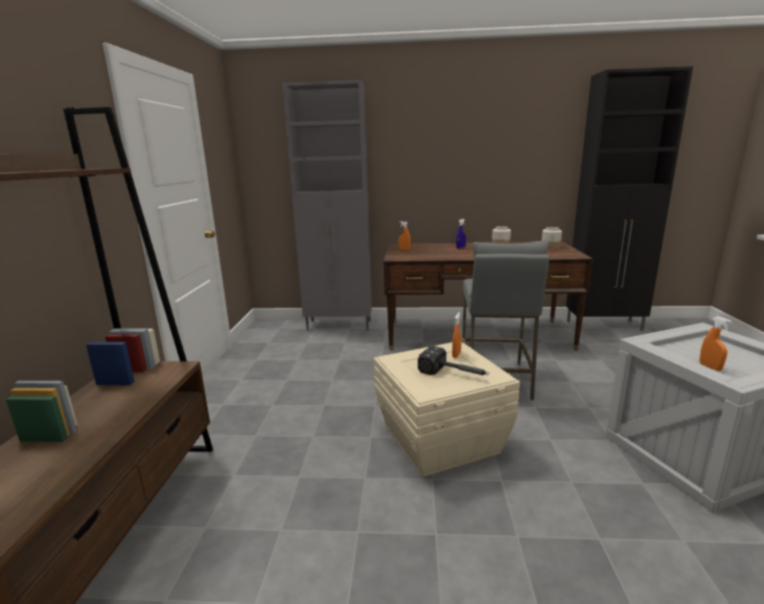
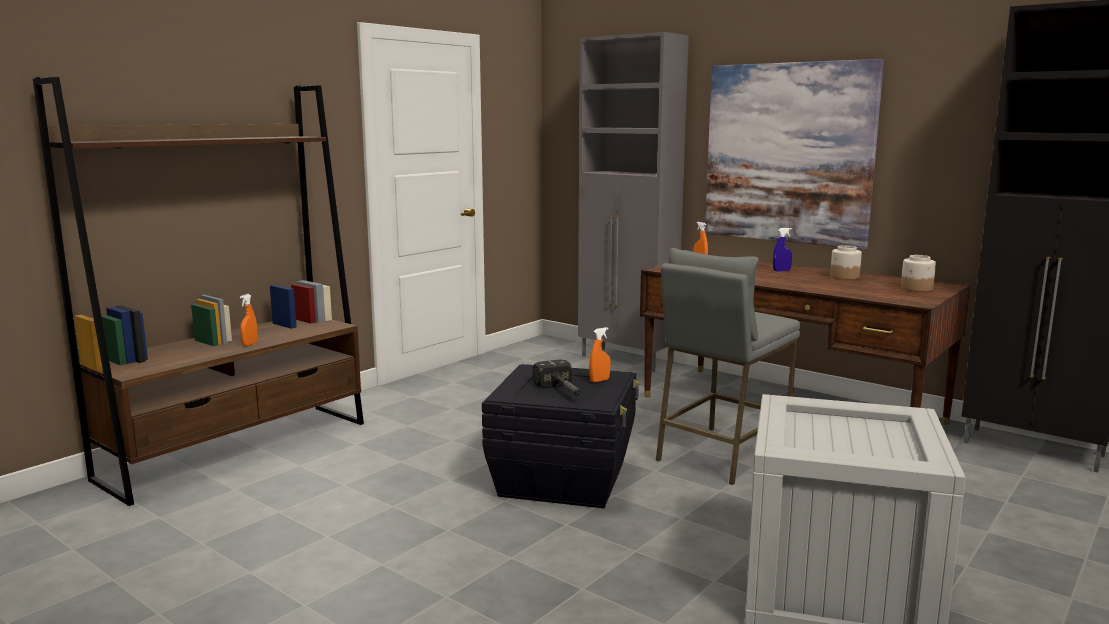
camera: 35 degrees right, 5 degrees down
(441, 438) = (564, 479): beige storage box -> black storage box
(444, 169) = (788, 153): none -> picture
(710, 367) = (806, 440): orange spray bottle -> orange spray bottle (250, 344)

